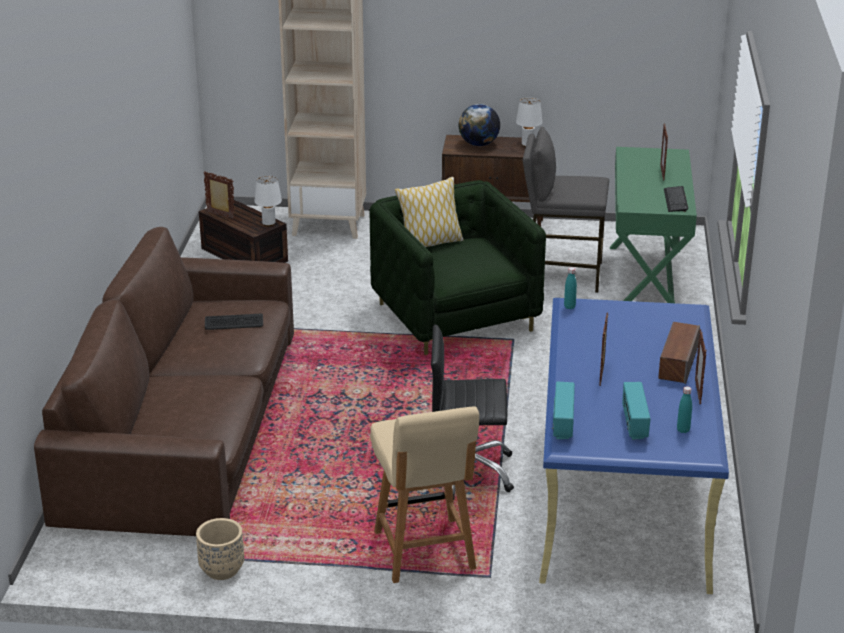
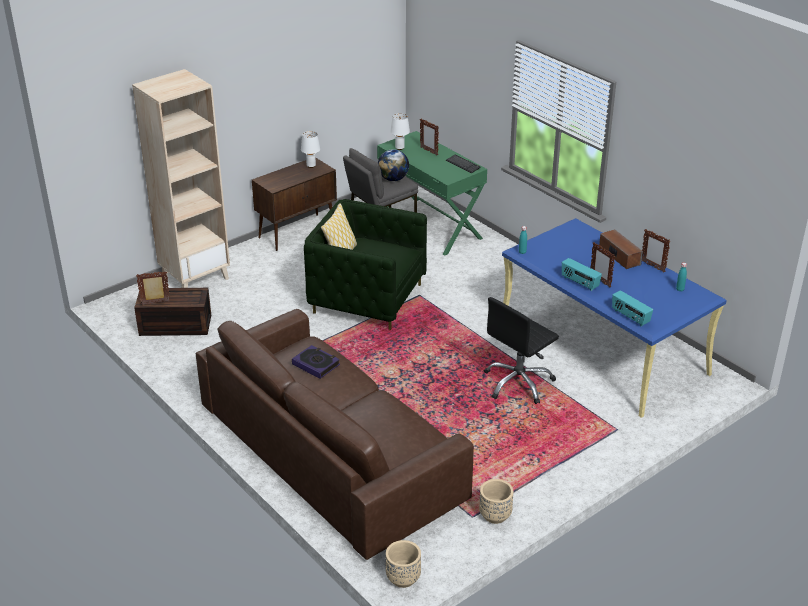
camera: 45 degrees left, 5 degrees up
(52, 564) = (403, 578): none -> beige planter
(234, 323) = (316, 364): keyboard -> book
(269, 223) = (197, 293): white table lamp -> white table lamp (399, 148)
(424, 552) = (570, 437): beige chair -> none
(479, 144) = (282, 177): globe -> globe (393, 179)
(634, 424) = (657, 299): radio -> radio (579, 283)

